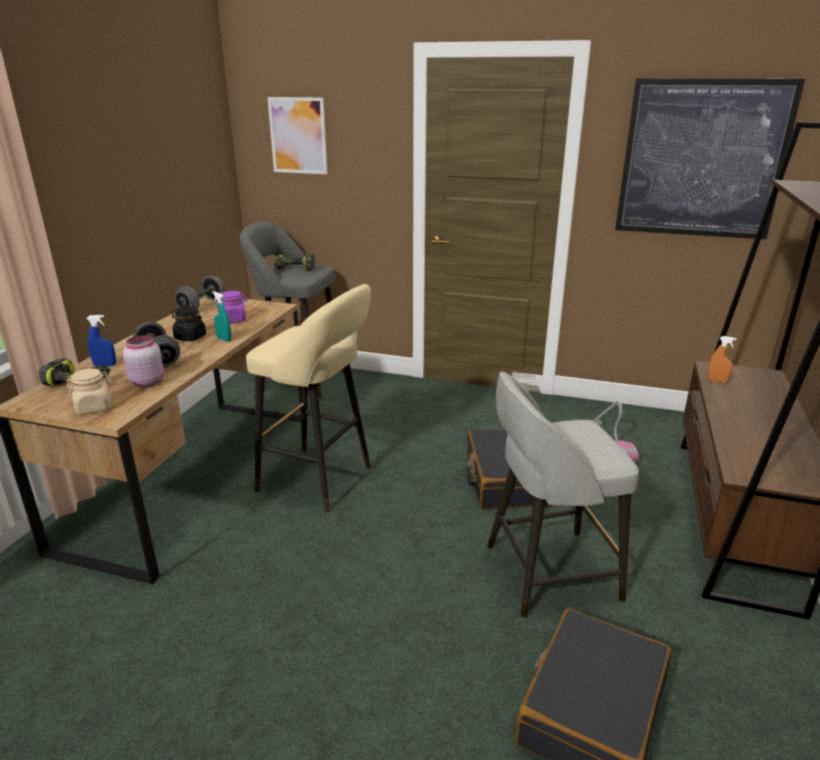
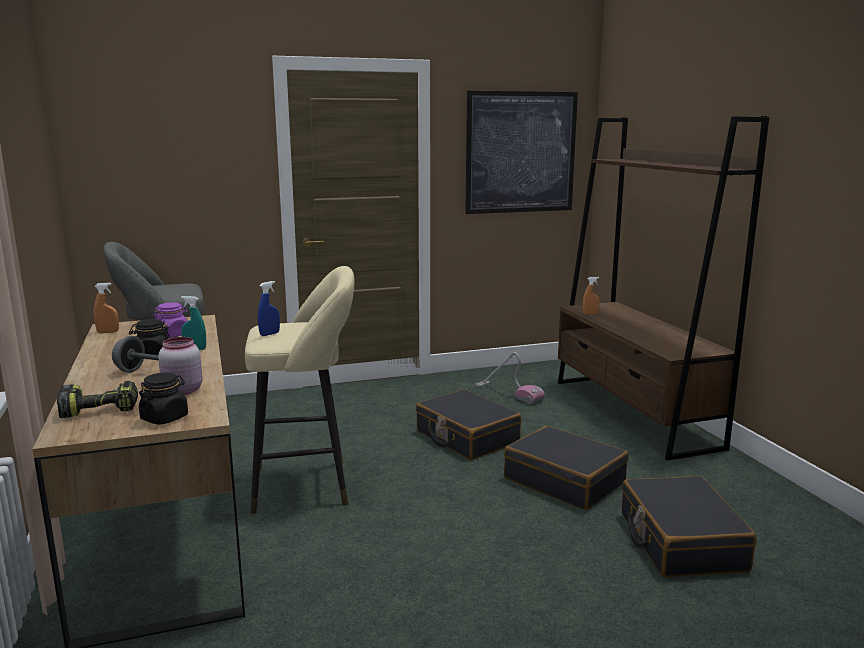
camera: 35 degrees left, 10 degrees down
(94, 407) = (164, 418): beige jar -> black jar
(105, 365) = (99, 391): blue spray bottle -> blue spray bottle (269, 334)
(202, 306) = (108, 332): grey dumbbell -> orange spray bottle
(294, 269) = (164, 288): power drill -> none
(298, 135) = (143, 146): picture -> none
(547, 572) = (564, 481): grey stool -> black suitcase

